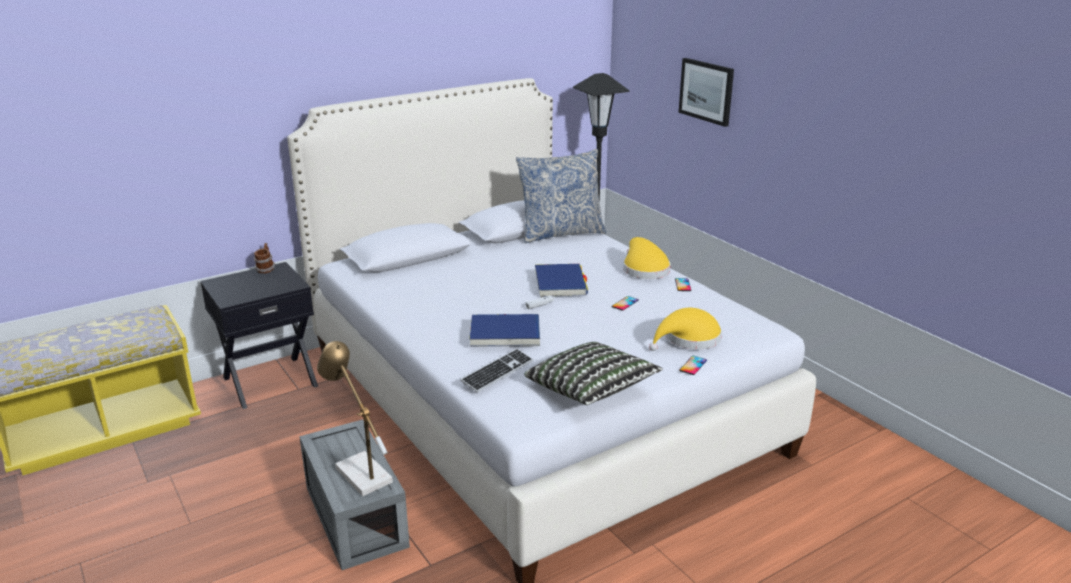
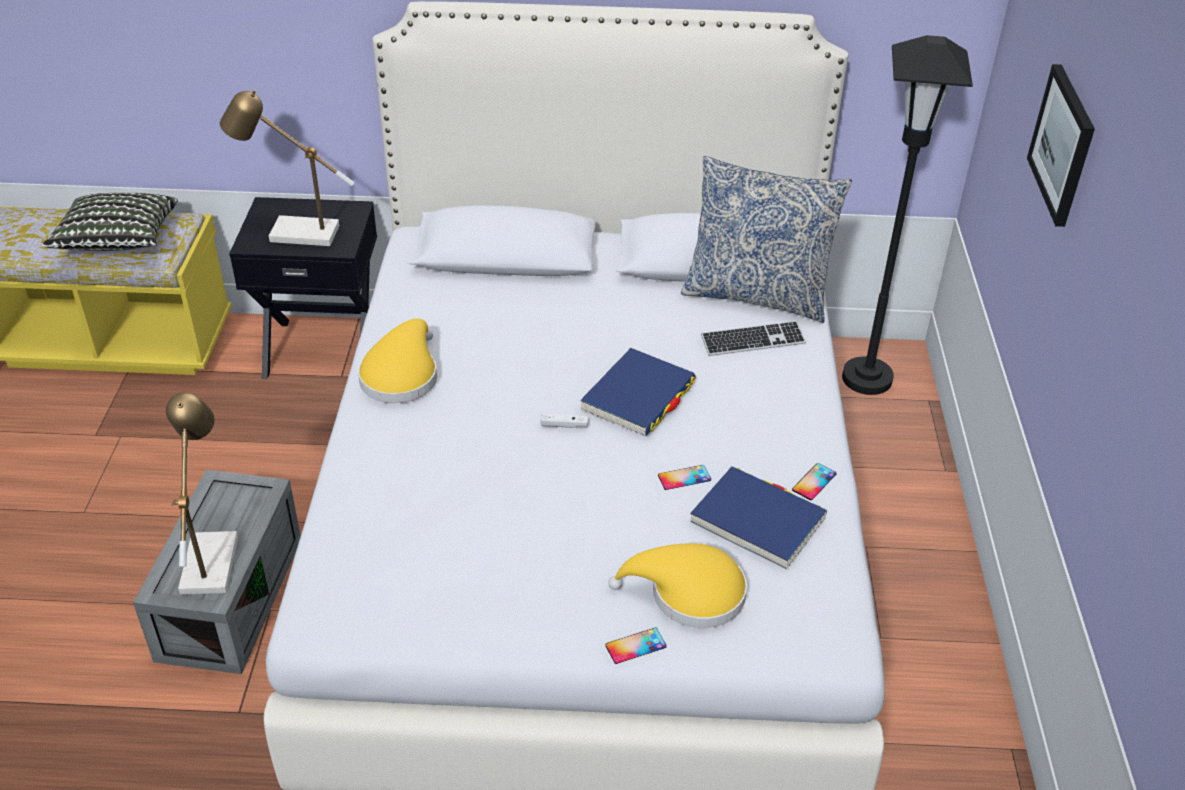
camera: 35 degrees right, 15 degrees up
(254, 288) = (295, 234): none -> table lamp
(265, 269) = (337, 206): mug -> none
(497, 372) = (377, 520): keyboard -> keyboard (753, 341)
(505, 334) = (460, 457): blue book -> blue book (757, 521)
(591, 390) = (453, 614): pillow -> pillow (118, 242)
(644, 269) = (793, 422): yellow hat -> yellow hat (401, 375)

